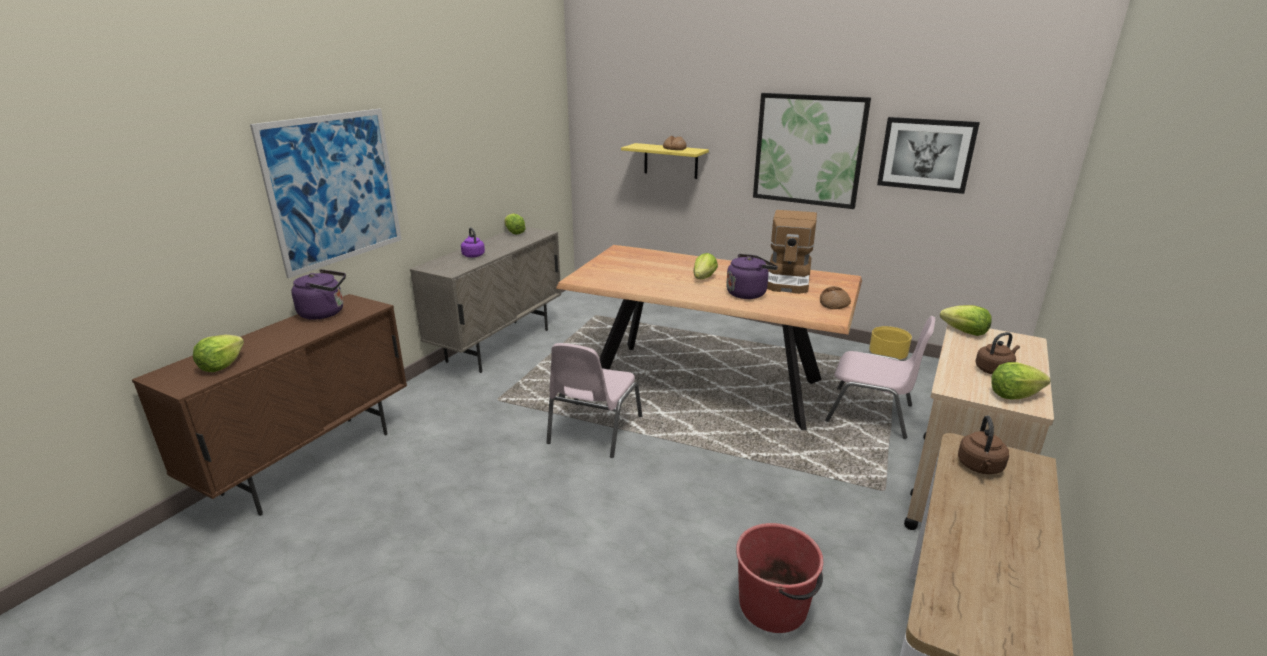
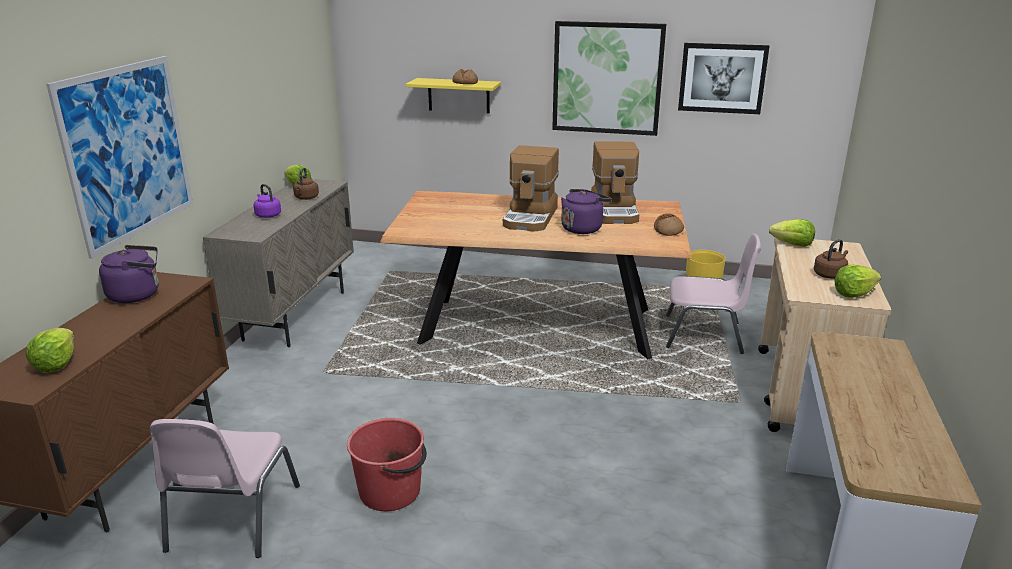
camera: 15 degrees left, 0 degrees up
(593, 430) = (443, 389): pink chair -> pink chair (231, 519)
(703, 278) = (531, 217): lettuce -> coffee machine
(774, 606) = (682, 516): red bucket -> red bucket (391, 491)
(980, 467) = (851, 355): brown kettle -> brown kettle (306, 198)

